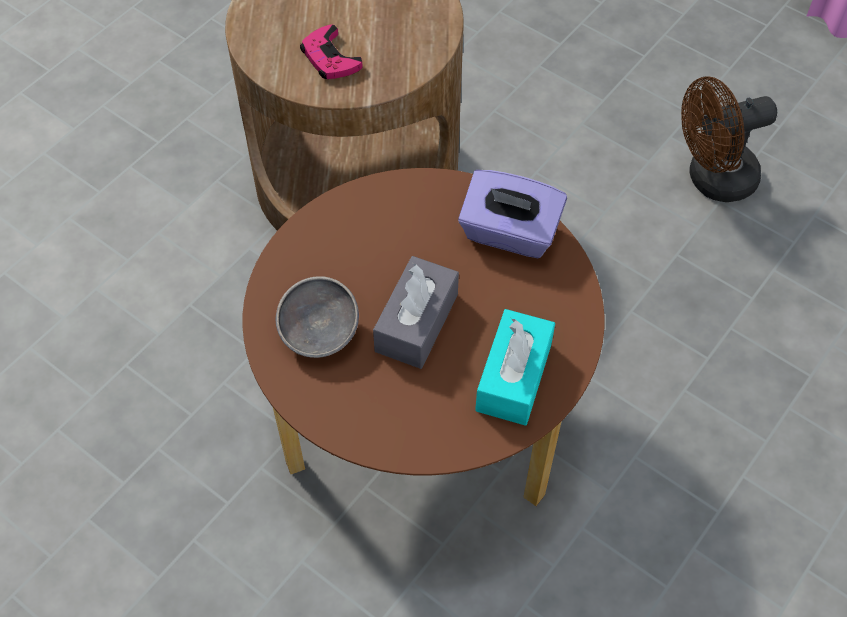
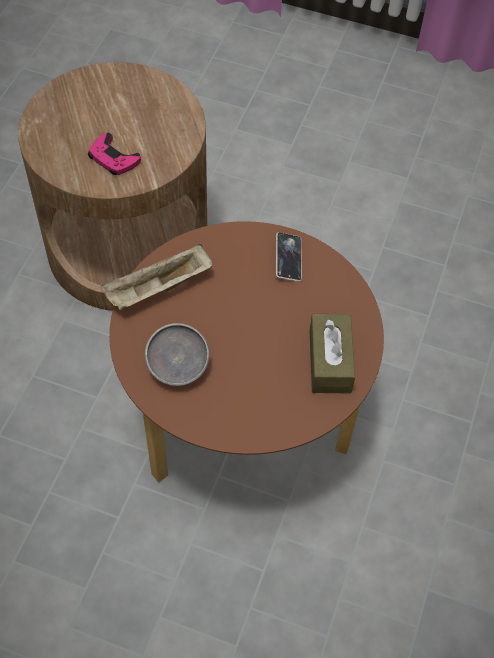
camera: 20 degrees left, 0 degrees up
(332, 231) = (158, 289): none -> beige tray
(416, 323) = (246, 340): grey tissue box -> none
(509, 234) = (288, 259): purple tissue box -> phone
(514, 377) = (330, 361): turquoise tissue box -> brown tissue box
(712, 180) = (389, 186): brown fan -> none

